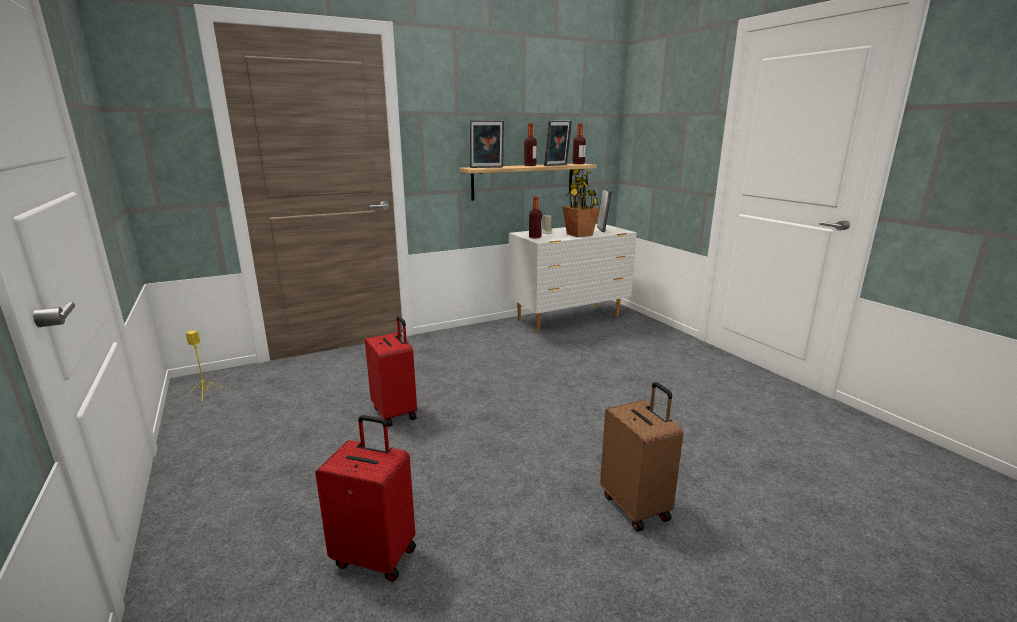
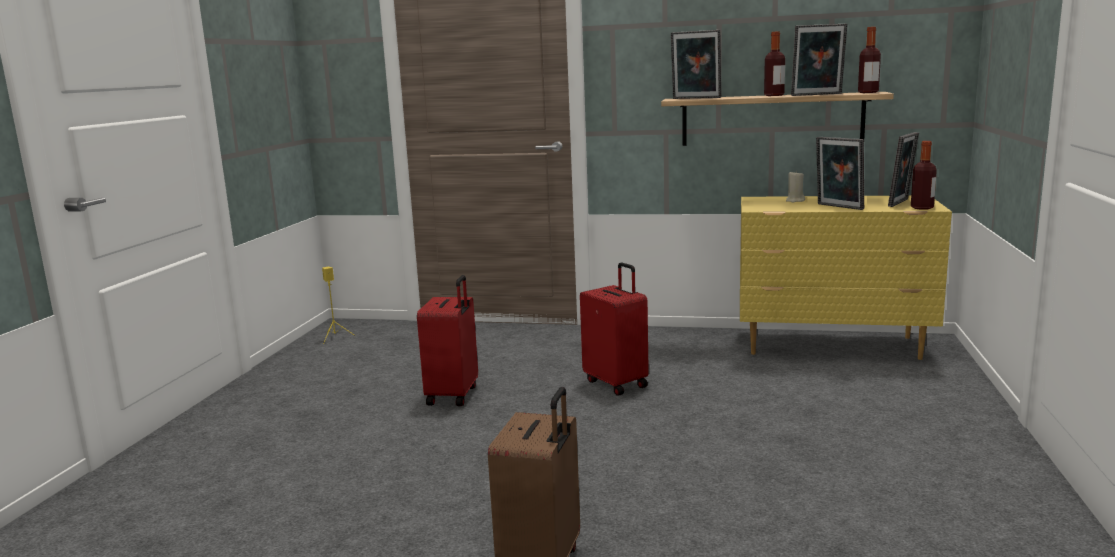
camera: 40 degrees right, 5 degrees down
(376, 555) = (267, 499): red suitcase -> red suitcase (617, 383)
(535, 237) = (759, 205): bottle -> bottle (922, 208)
(570, 318) = (833, 346): white dresser -> yellow dresser
(579, 235) = (838, 207): potted plant -> picture frame

